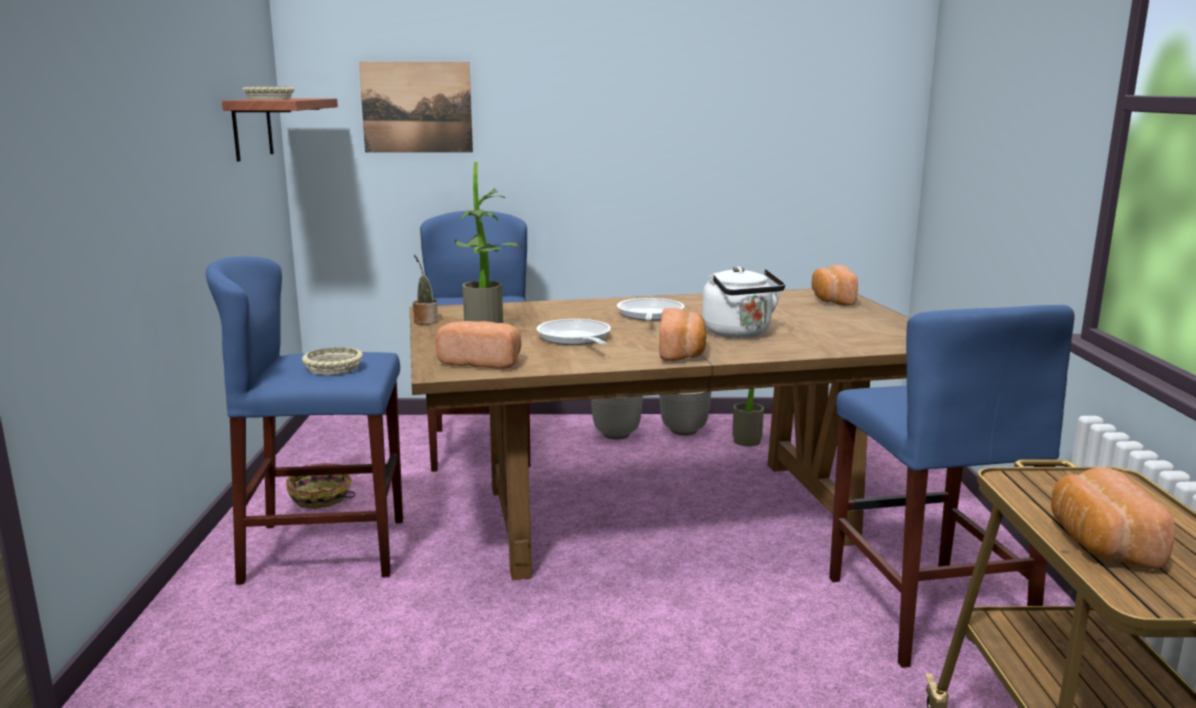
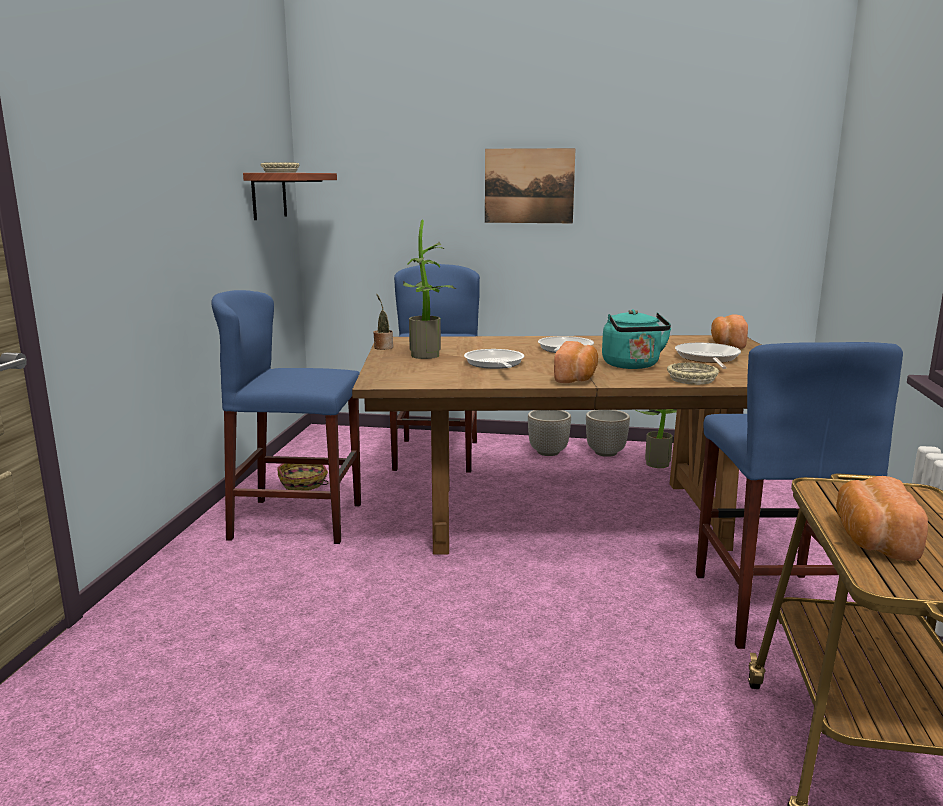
camera: 10 degrees right, 0 degrees up
(334, 368) = (305, 378): beige bowl -> beige bowl (692, 379)
(416, 107) = (399, 180): picture -> picture (529, 186)
(482, 362) = (413, 377): bread -> none
(739, 333) = (632, 366): white kettle -> turquoise kettle
(819, 320) = (707, 358): none -> frying pan

